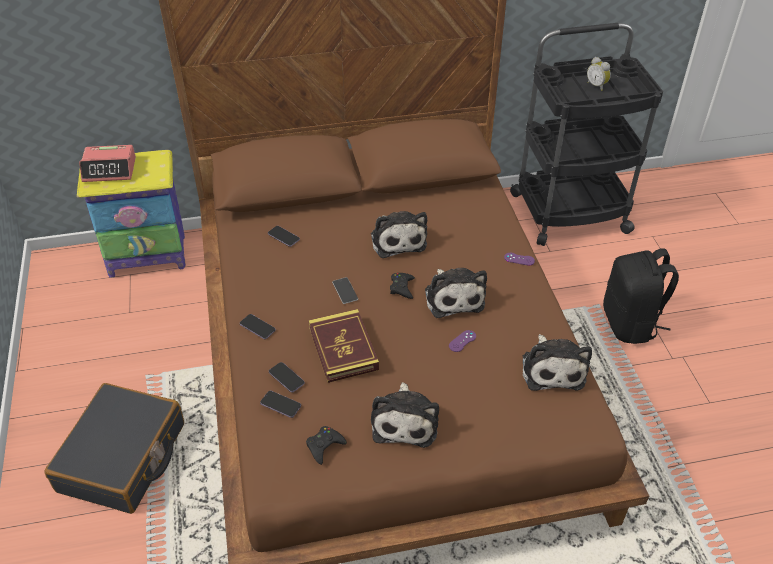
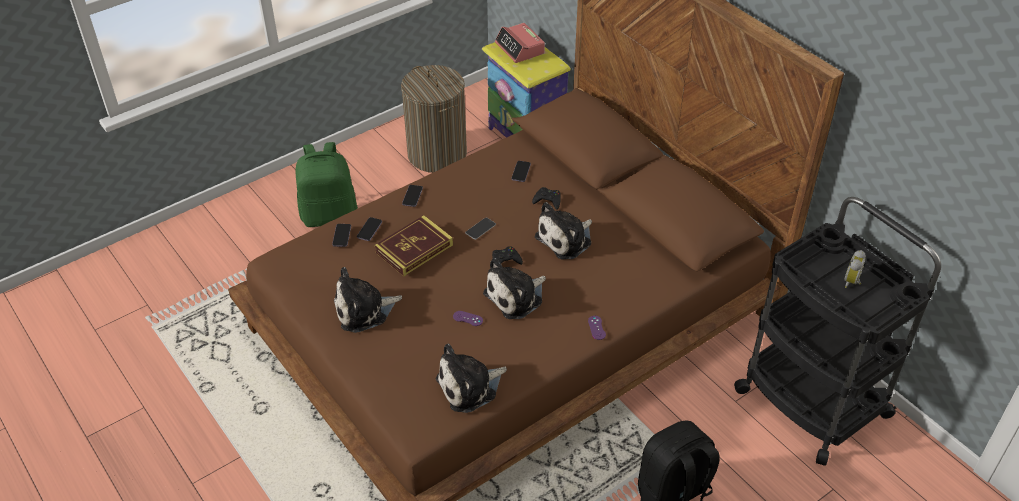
camera: 65 degrees right, 0 degrees up
(110, 330) = (437, 154): none -> laundry basket
(123, 458) = (329, 215): black suitcase -> green backpack
(324, 446) = (316, 273): black game controller -> black game controller (547, 200)

